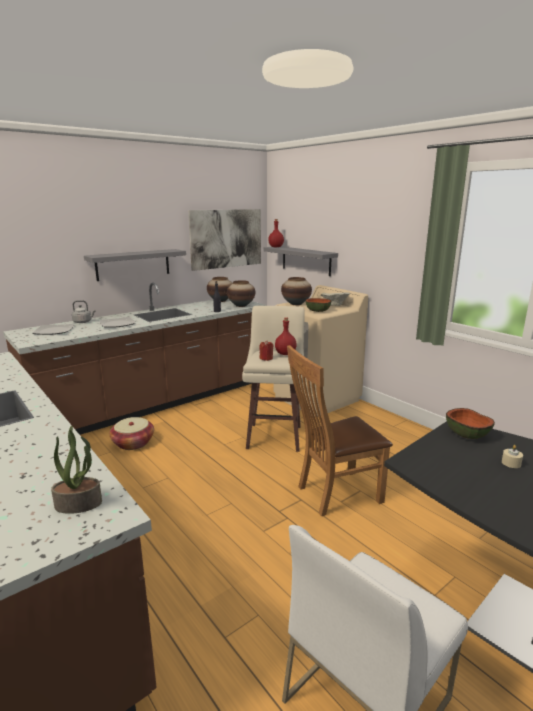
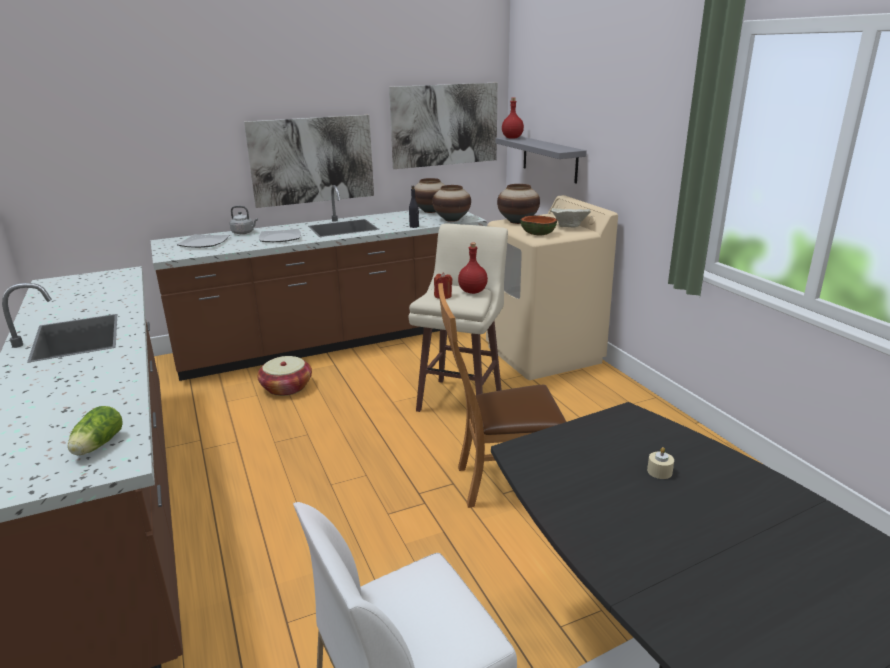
camera: 15 degrees right, 5 degrees up
(79, 503) = (96, 446): potted plant -> lettuce
(133, 264) = (312, 160): grey shelf -> picture
(467, 434) = (632, 426): bowl -> none

